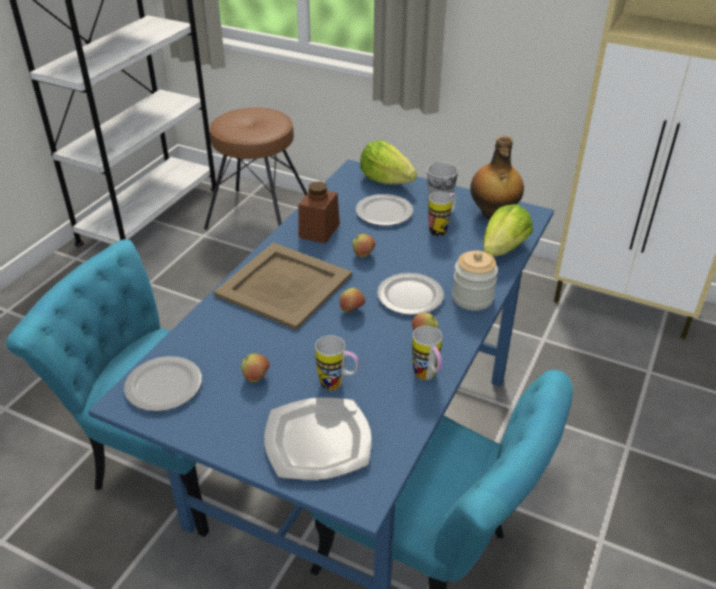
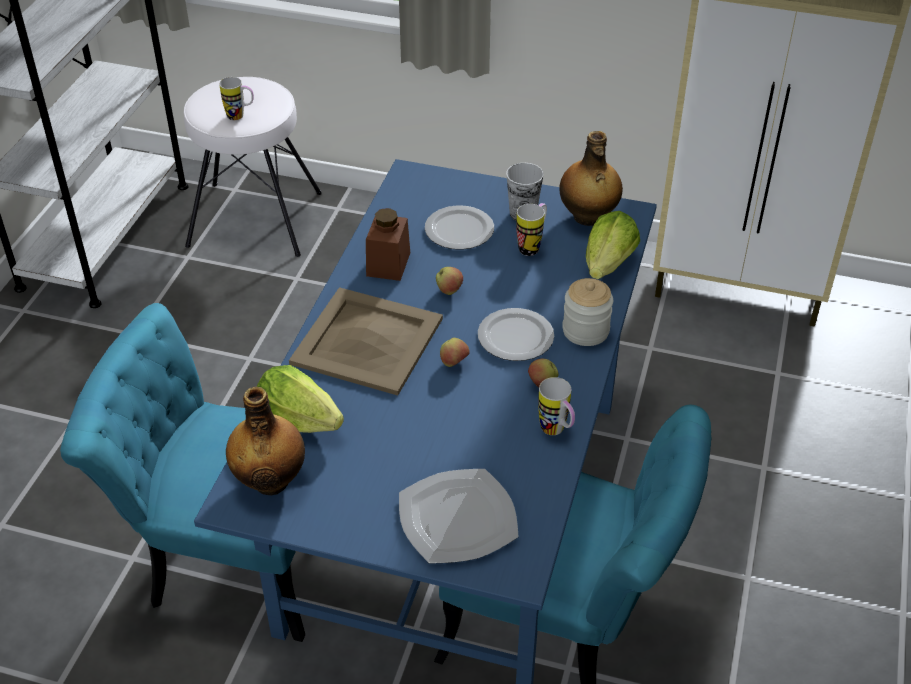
camera: 10 degrees left, 5 degrees up
(165, 385) = (270, 480): plate -> bottle
(256, 378) = (370, 457): apple -> none
(259, 214) = (255, 218): brown stool -> white stool
(338, 385) = (462, 453): mug -> mug (240, 116)
(386, 180) = (450, 185): lettuce -> lettuce (299, 419)

